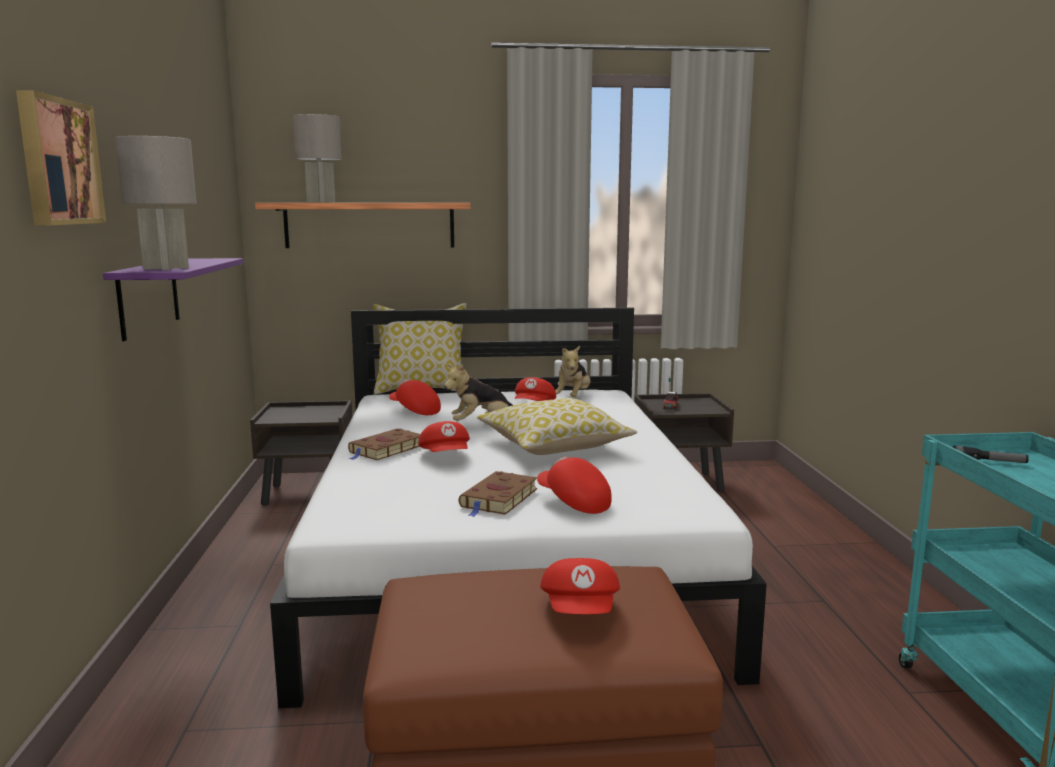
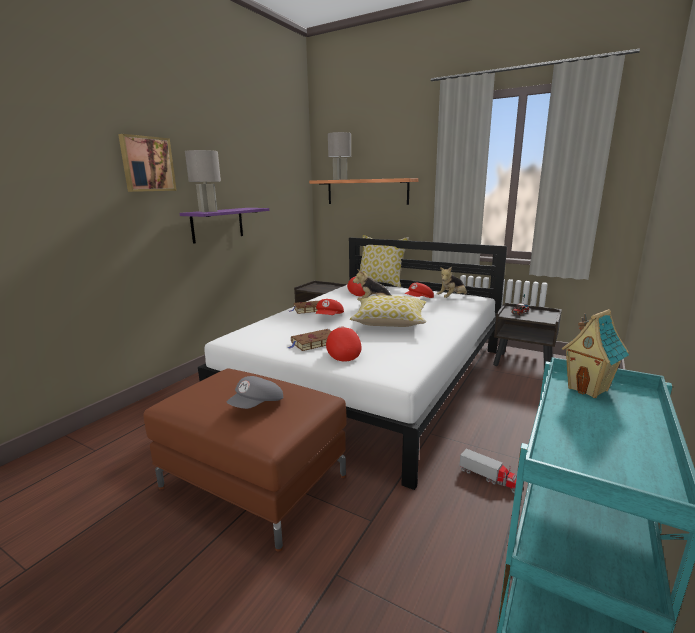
camera: 35 degrees right, 5 degrees up
(581, 611) = (257, 406): red cap -> grey cap
(816, 635) = (490, 478): none -> toy truck
(988, 461) = (588, 389): flashlight -> toy house

